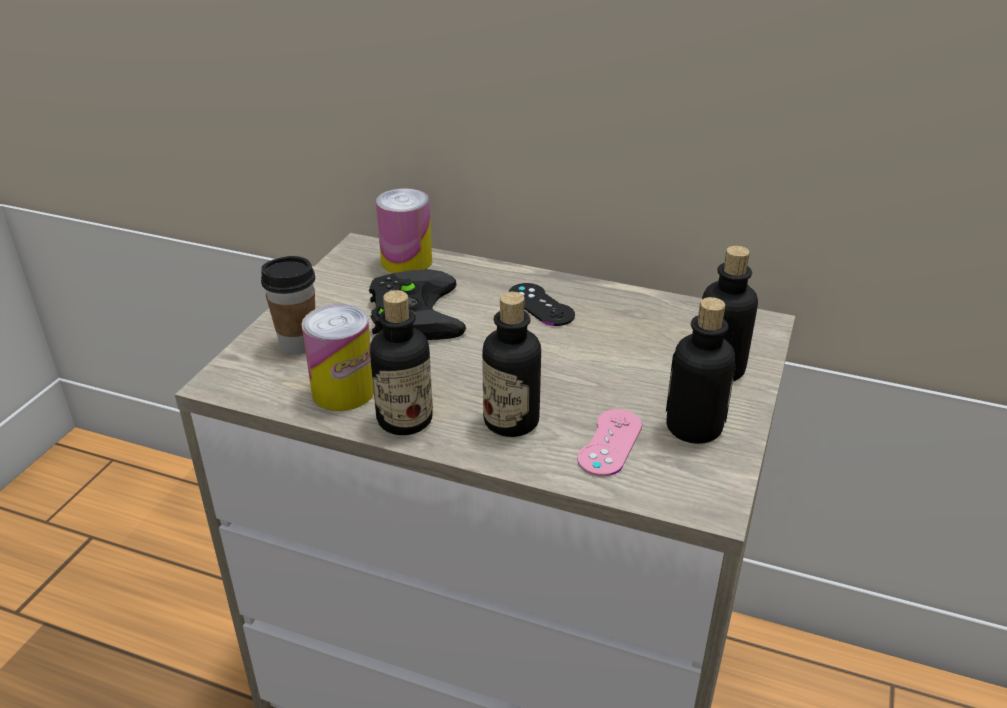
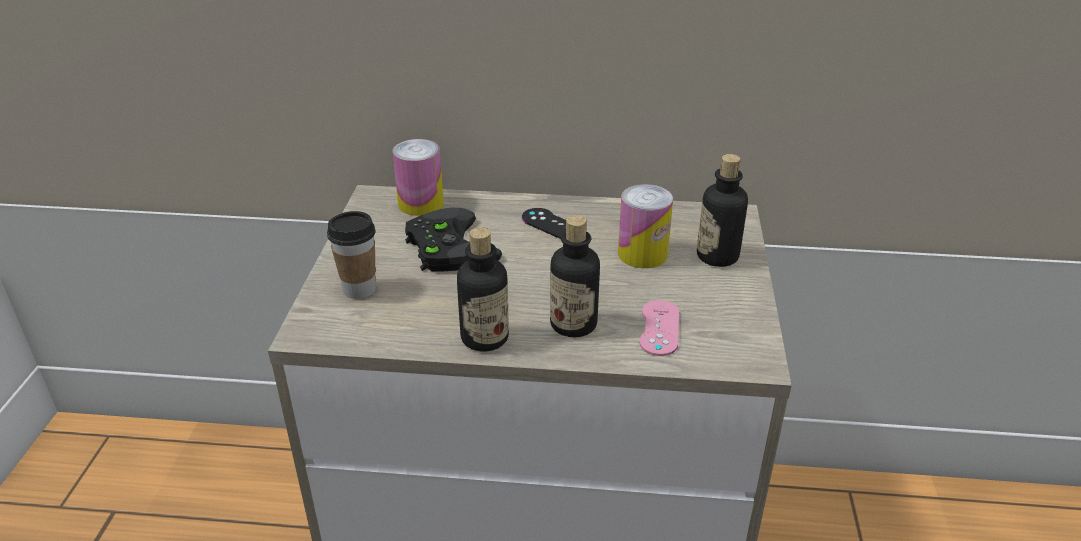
camera: 15 degrees left, 0 degrees up
(343, 391) = (420, 323): can -> can (642, 254)
(694, 427) = (718, 305): bottle -> none

